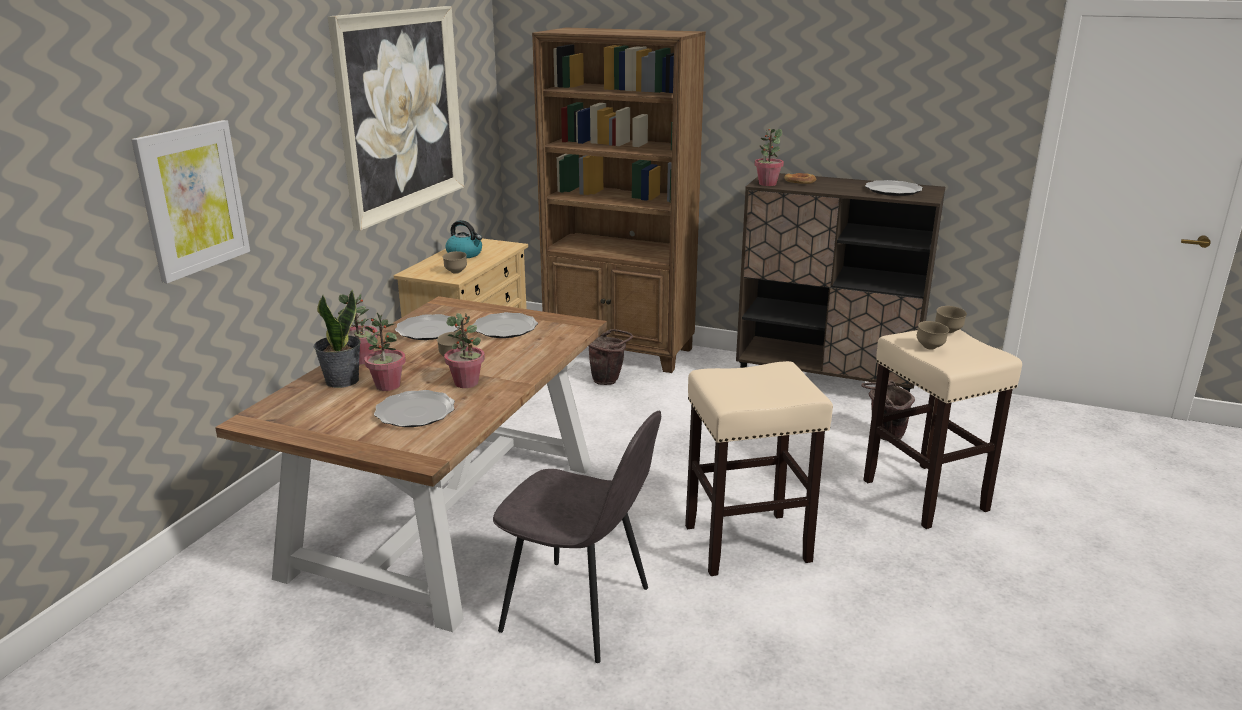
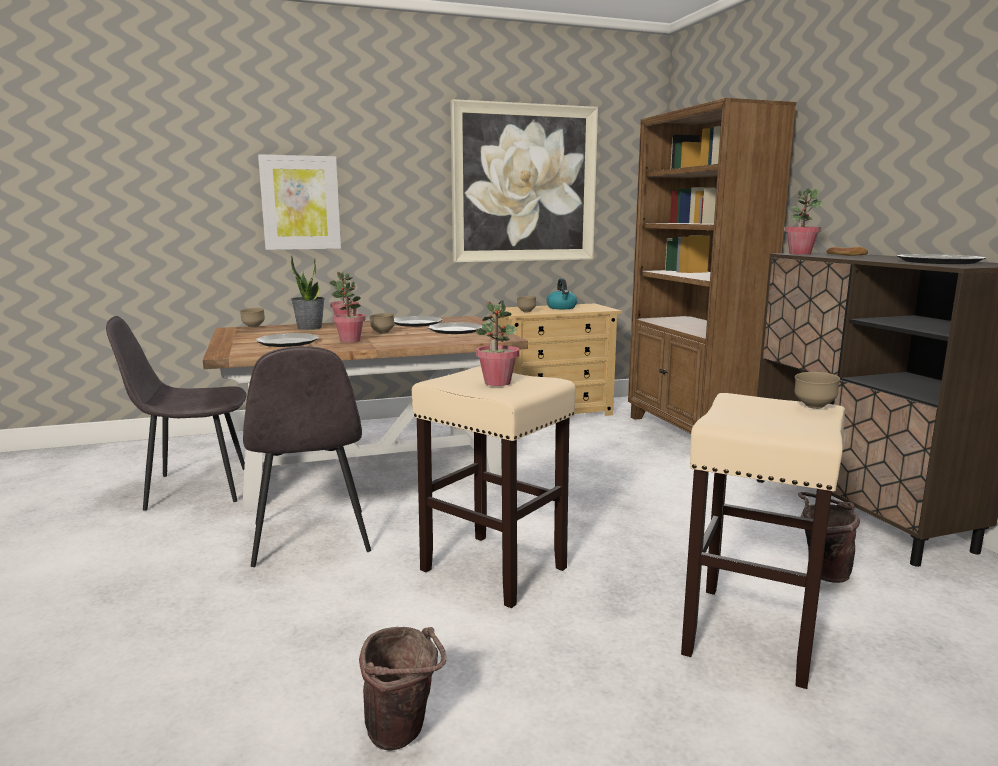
camera: 50 degrees right, 10 degrees down
(329, 647) = (194, 488): none -> grey chair
(387, 386) = (317, 333): potted plant -> potted plant (497, 383)
(609, 380) = (638, 444): brown bucket -> brown bucket (404, 735)
(930, 348) = (744, 409): brown bowl -> brown bowl (253, 327)

